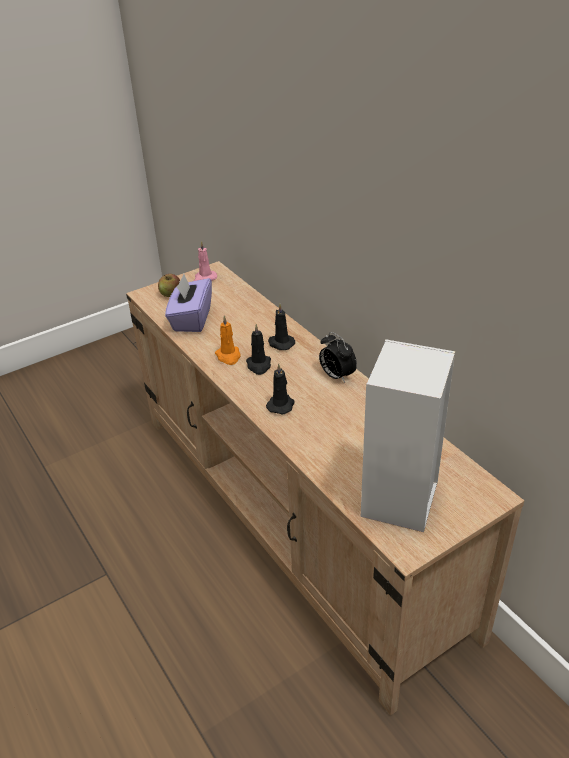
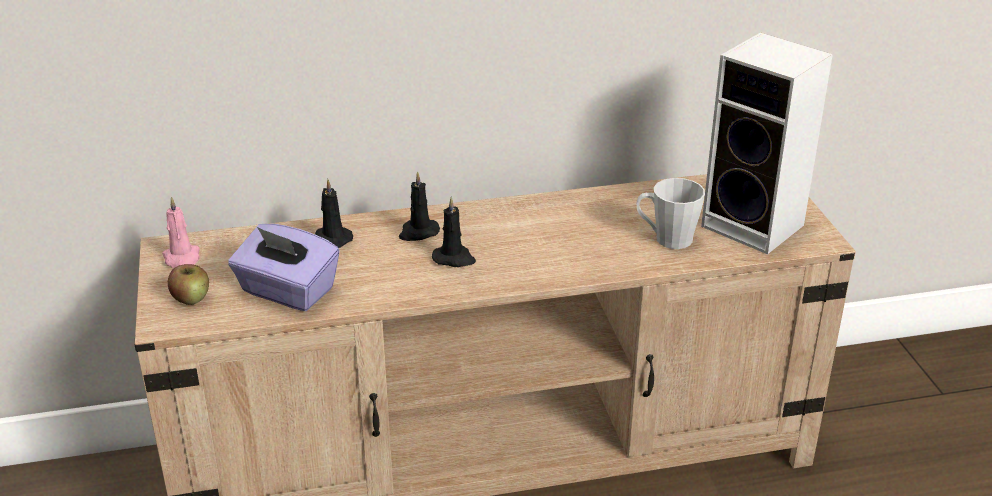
camera: 70 degrees left, 5 degrees down
(228, 356) = (413, 278): orange candle -> none
(281, 405) = (549, 260): black candle -> black candle (332, 239)
(336, 376) = (521, 211): alarm clock -> none
(346, 454) = (666, 238): none -> grey mug

